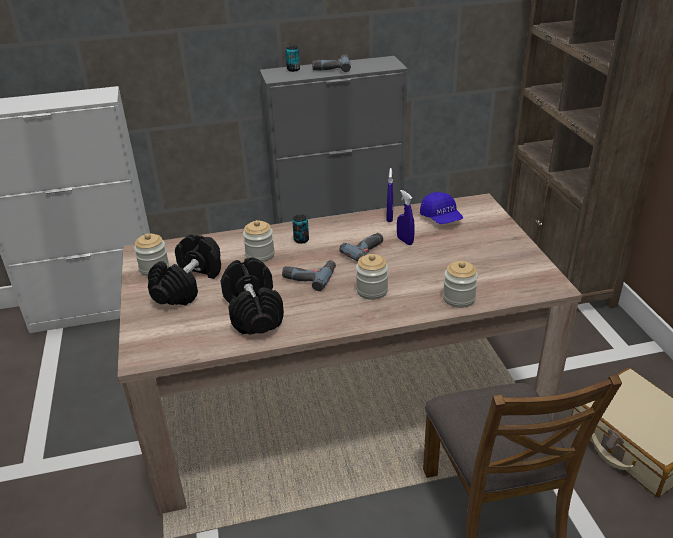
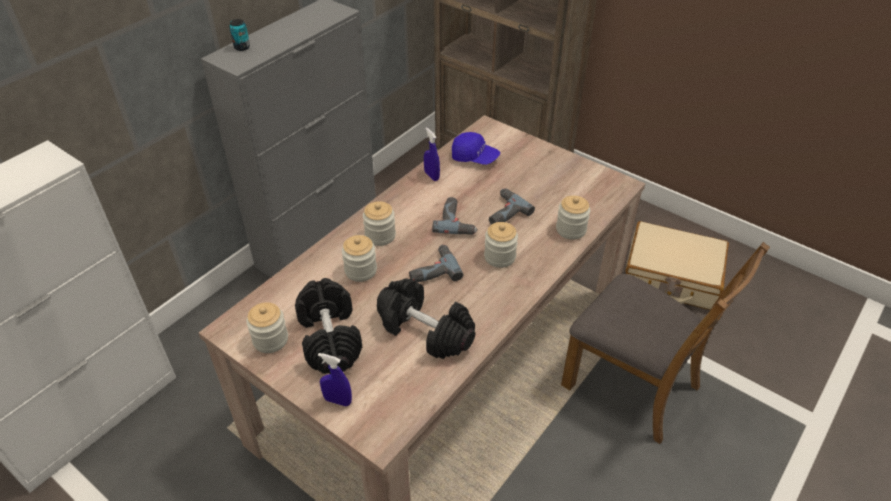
camera: 40 degrees left, 10 degrees up
(301, 240) = (380, 236): can -> jar
(331, 67) = (280, 32): power drill -> power drill (503, 212)
(405, 241) = (471, 194): blue spray bottle -> blue spray bottle (338, 401)

